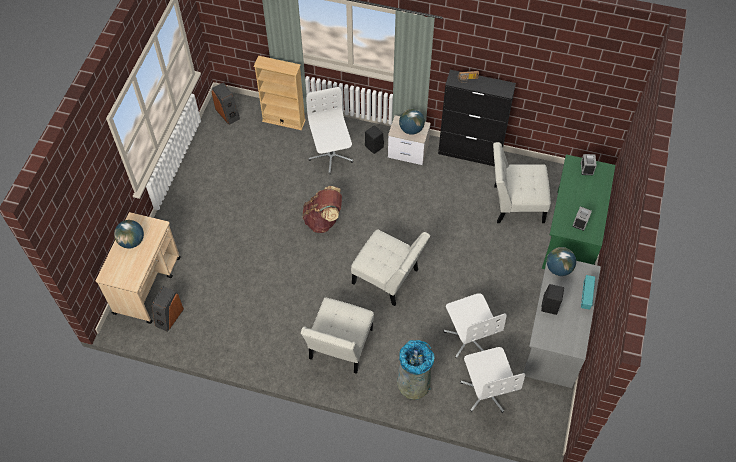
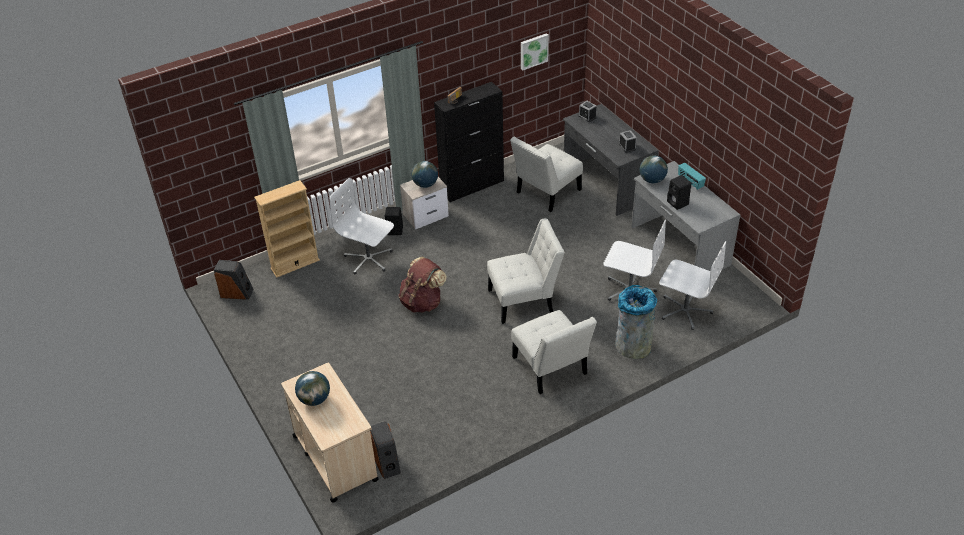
camera: 45 degrees left, 15 degrees down
(571, 80) = (533, 51): none -> picture
(571, 233) = (606, 183): green desk -> grey desk

